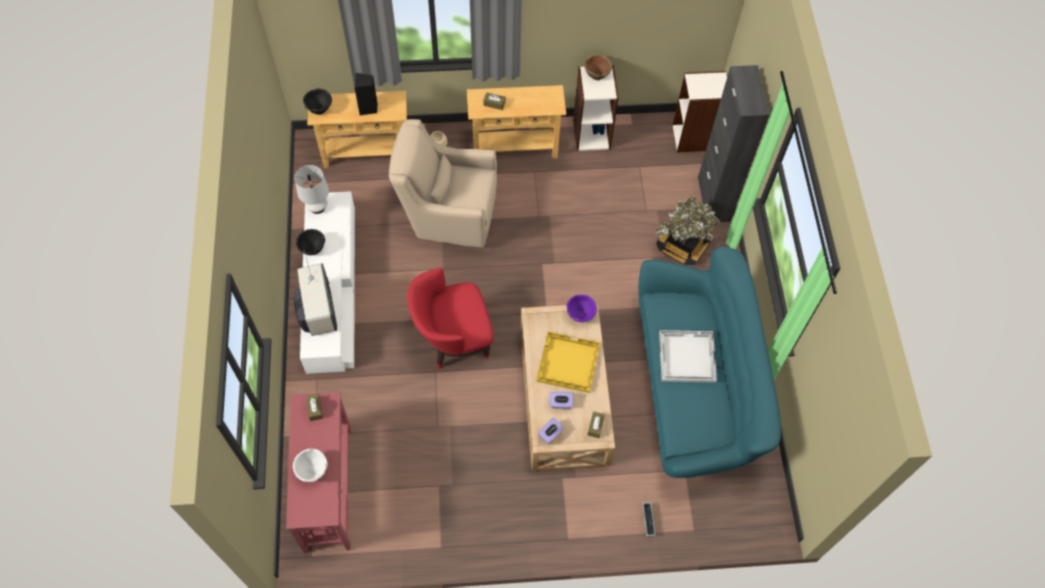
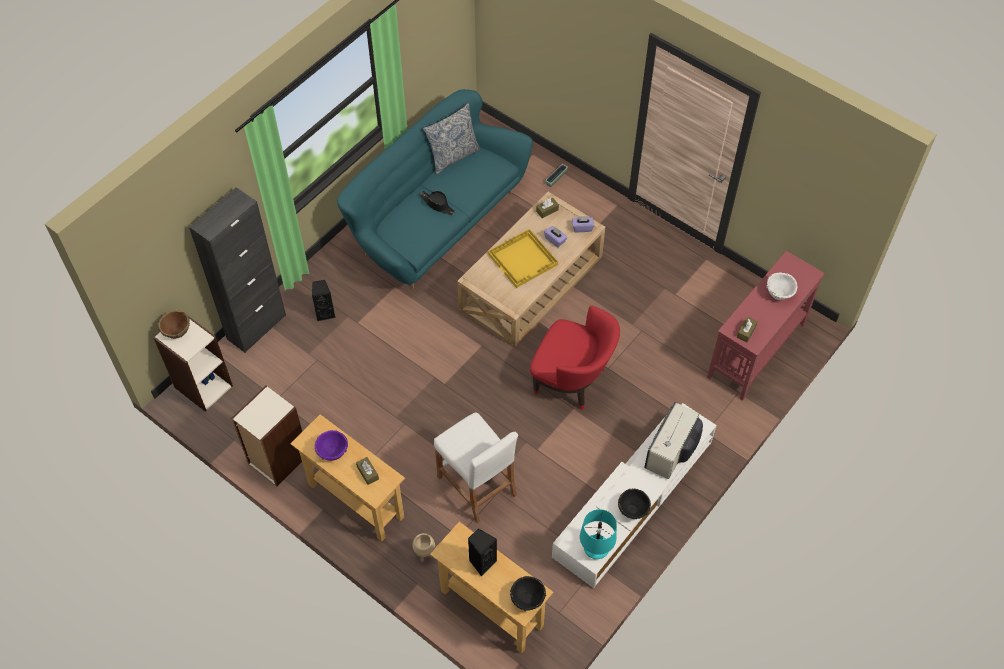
camera: 135 degrees left, 5 degrees down
(317, 207) = (595, 551): white table lamp -> turquoise table lamp
(447, 214) = (477, 486): beige armchair -> white stool
(580, 314) = (478, 282): purple bowl -> purple bowl (332, 452)
(596, 74) = (256, 420): brown bowl -> brown bowl (177, 332)
(682, 246) = (325, 313): potted plant -> black speaker
(686, 356) = (437, 205): white tray -> black hat
(729, 416) = (453, 156): none -> pillow

